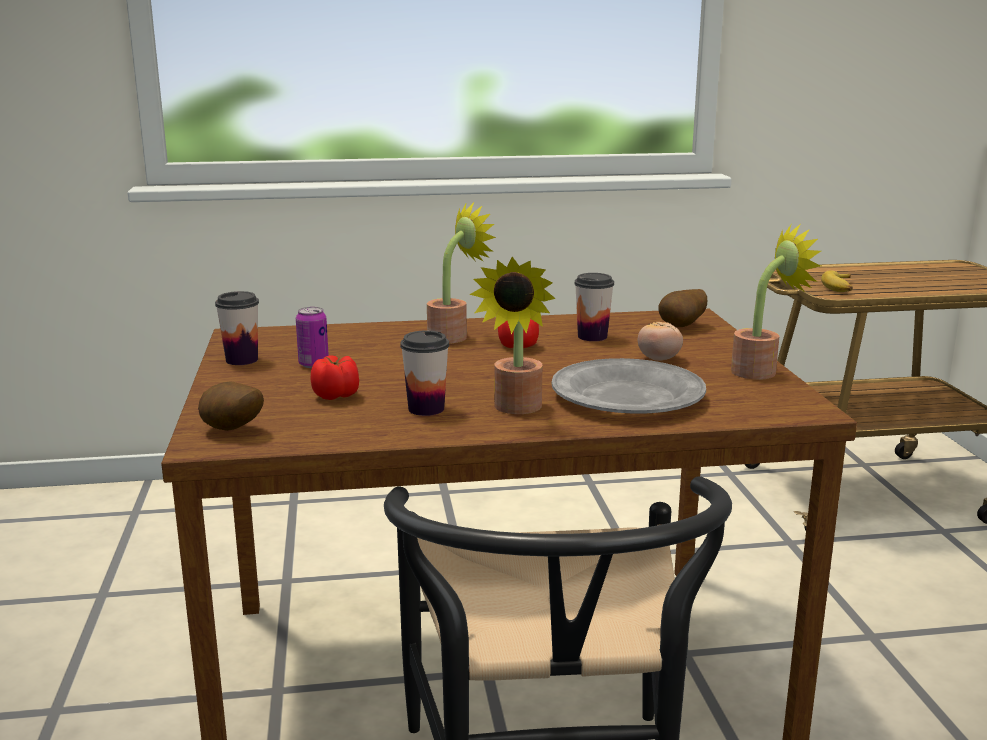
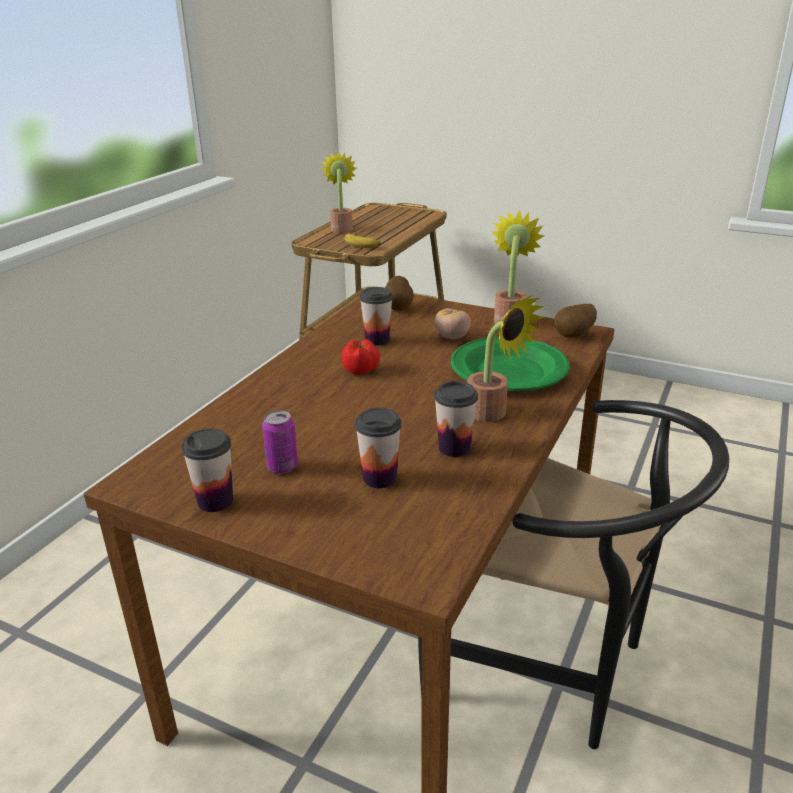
camera: 55 degrees left, 10 degrees up
(231, 431) = (407, 556): potato -> potato (574, 336)
(337, 396) = (379, 478): tomato -> cup
(454, 336) = (299, 385): potted plant -> potted plant (341, 228)
(627, 395) = (508, 370): grey plate -> green plate

